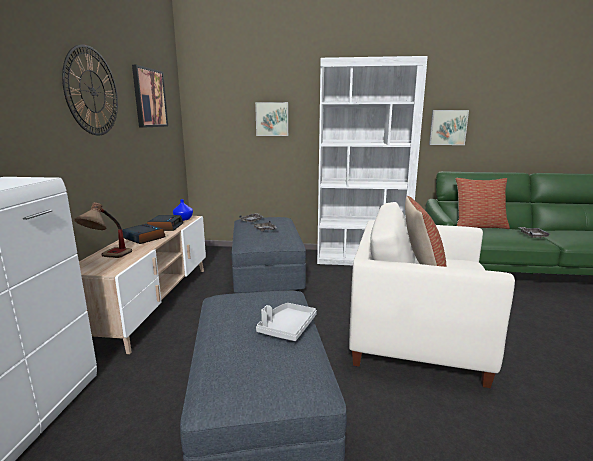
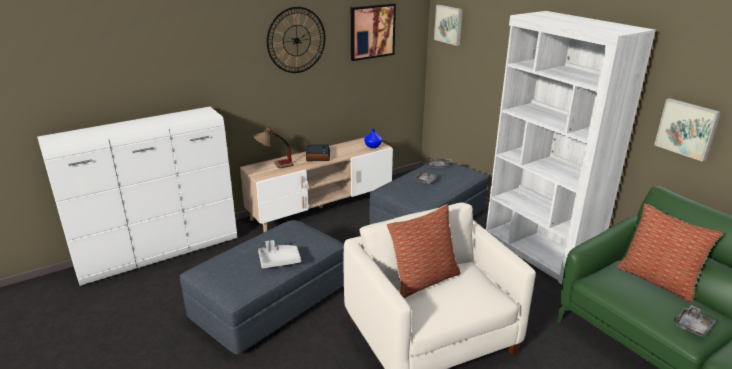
camera: 50 degrees right, 10 degrees up
(165, 227) = (348, 150): alarm clock -> none
(272, 119) = (495, 62): picture -> picture (449, 24)

